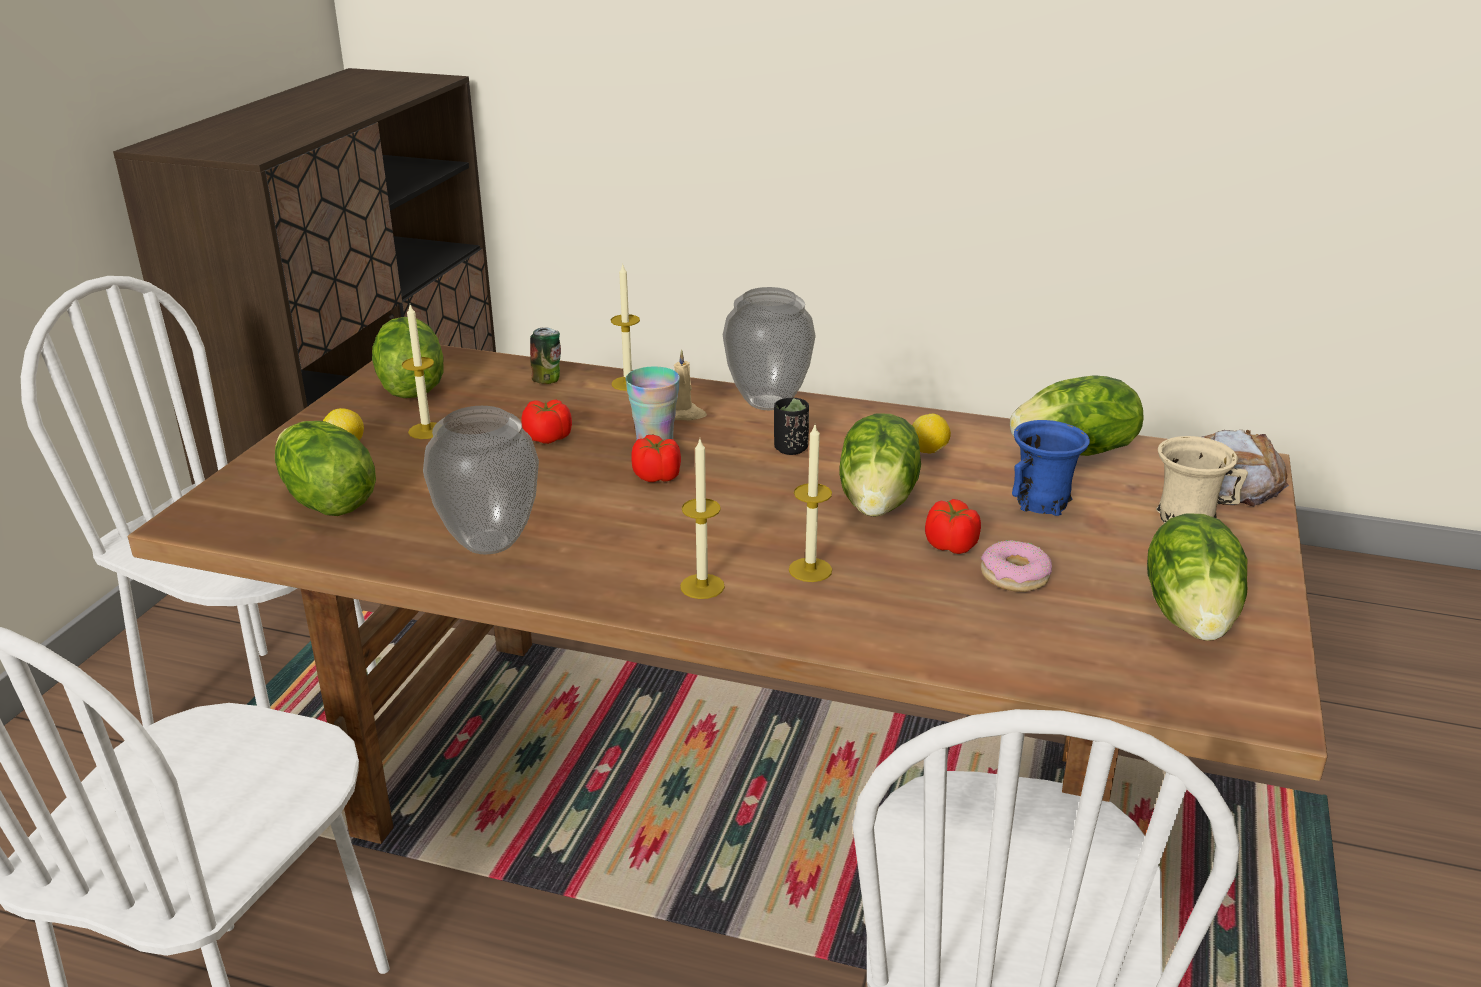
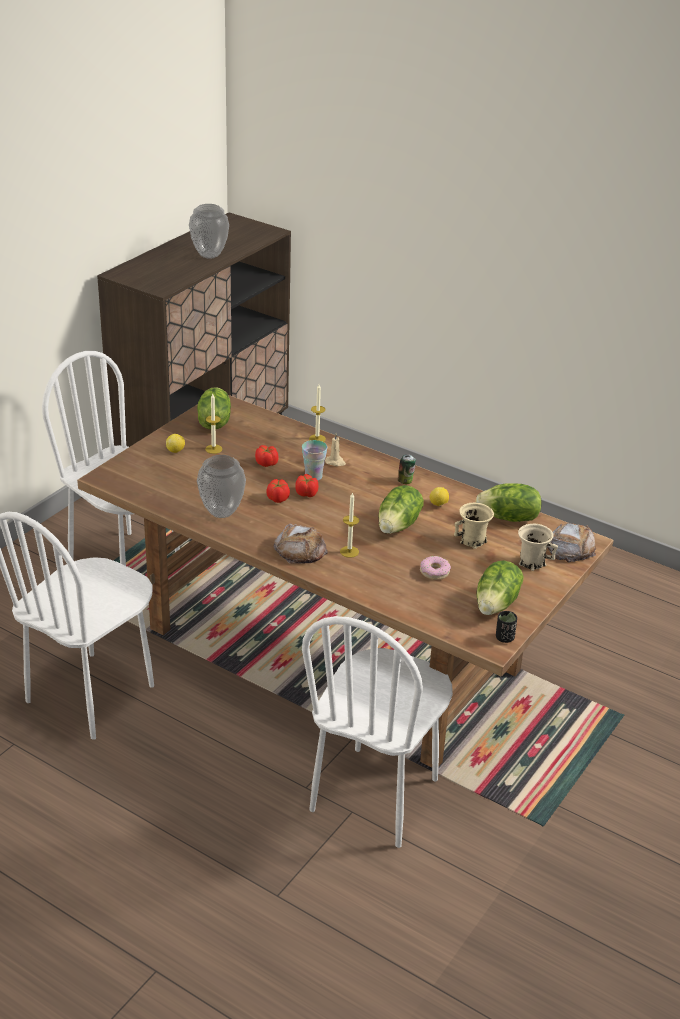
camera: 15 degrees right, 5 degrees up
(326, 502) = (160, 479): lettuce -> none
(548, 380) = (279, 429): can -> can (406, 481)
(702, 586) = (300, 550): candle -> bread
(769, 402) = (379, 463): vase -> vase (210, 255)
(790, 449) = (375, 491): black cup -> black cup (504, 638)
(951, 546) = (416, 553): tomato -> tomato (278, 499)
(1043, 502) = (473, 541): blue mug -> beige mug

